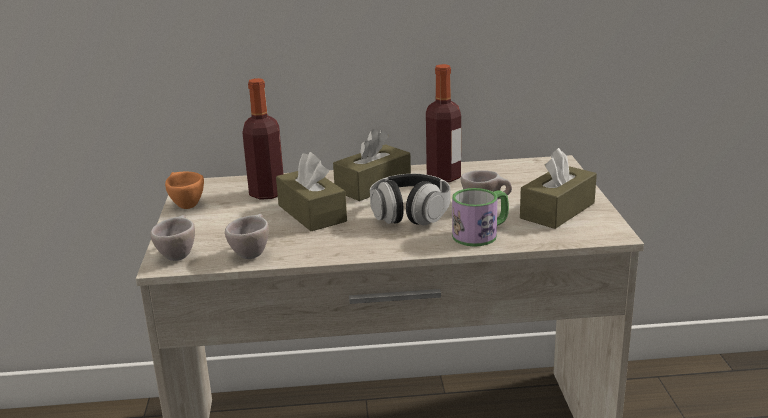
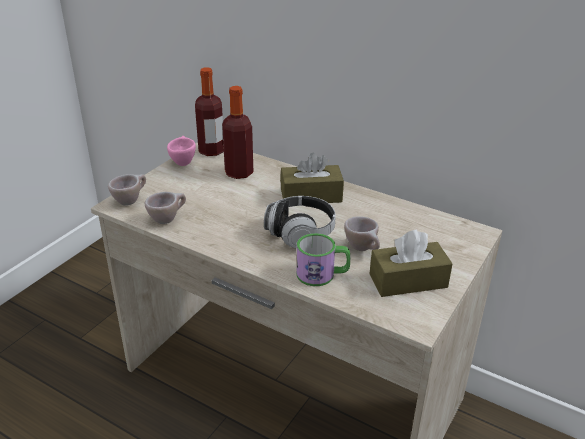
camera: 35 degrees right, 10 degrees up
(184, 205) = (183, 161): orange cup -> pink cup
(312, 213) = (242, 202): brown tissue box -> none
(443, 177) = (370, 208): bottle -> bottle (211, 151)

